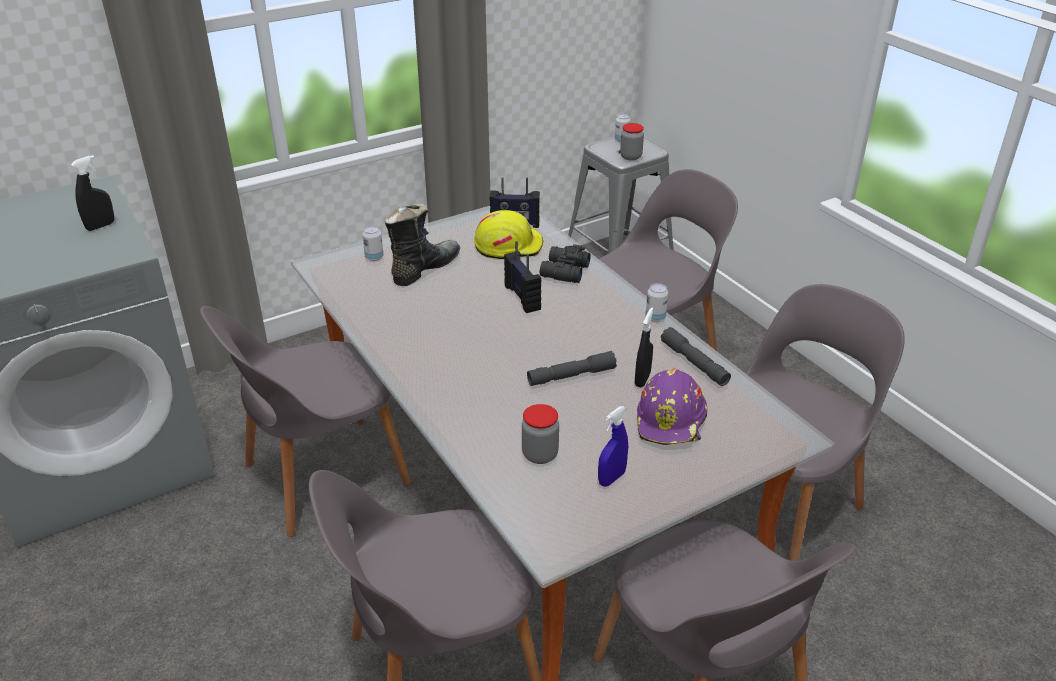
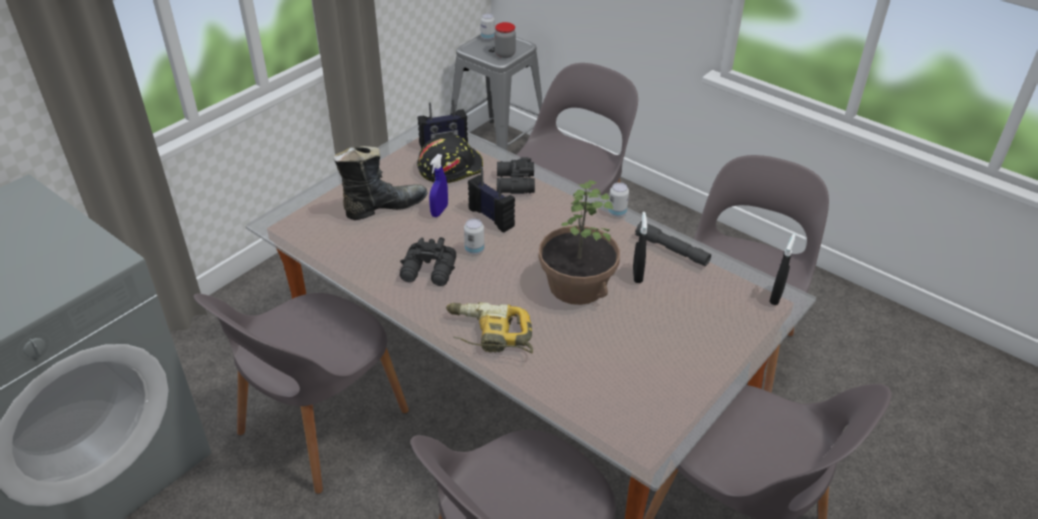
camera: 20 degrees left, 5 degrees up
(100, 226) = (56, 235): black spray bottle -> black spray bottle (776, 297)
(374, 257) = (328, 204): can -> can (474, 250)
(424, 269) = (384, 207): black boot -> black boot turned 45 degrees clockwise
(433, 333) = (429, 272): none -> black binoculars
(456, 401) = (488, 335): none -> power drill
(508, 246) = (450, 167): yellow hard hat -> black hard hat
(540, 454) = (590, 368): jar -> none
(571, 376) = (576, 285): grey flashlight -> potted plant
(611, 478) = (661, 374): blue spray bottle -> blue spray bottle (439, 211)
(671, 421) = (681, 308): purple hard hat -> none

